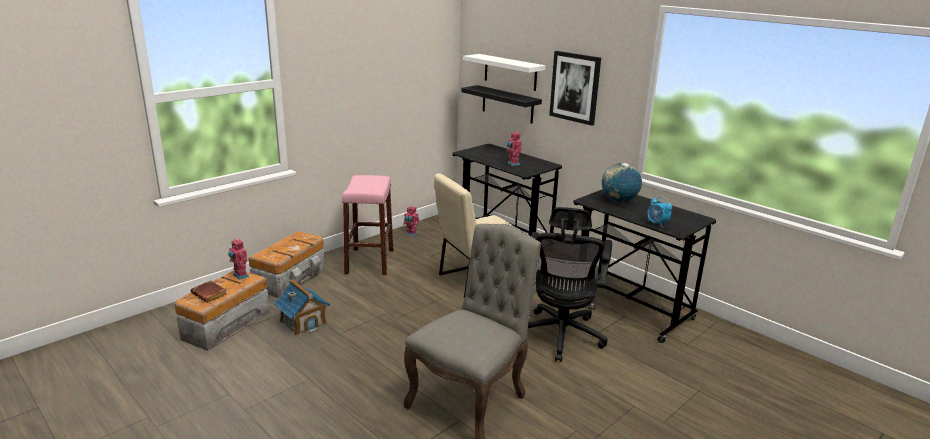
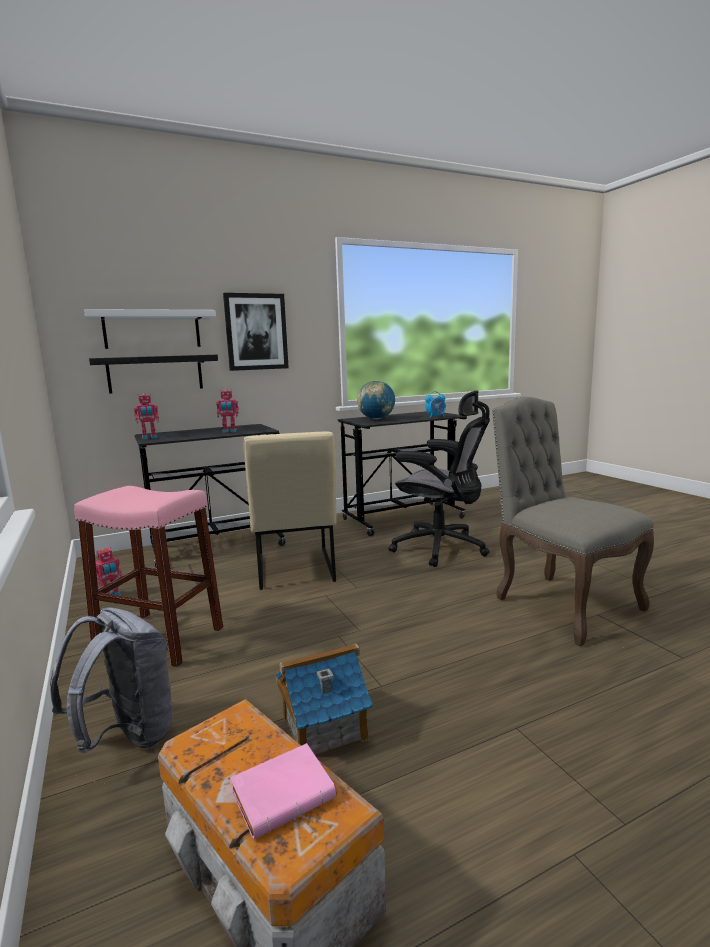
camera: 70 degrees left, 10 degrees down
(210, 294) = (284, 793): brown book -> pink book
(240, 276) = (211, 737): toy robot -> toy robot (149, 438)
(291, 278) = (127, 737): storage box -> grey backpack

